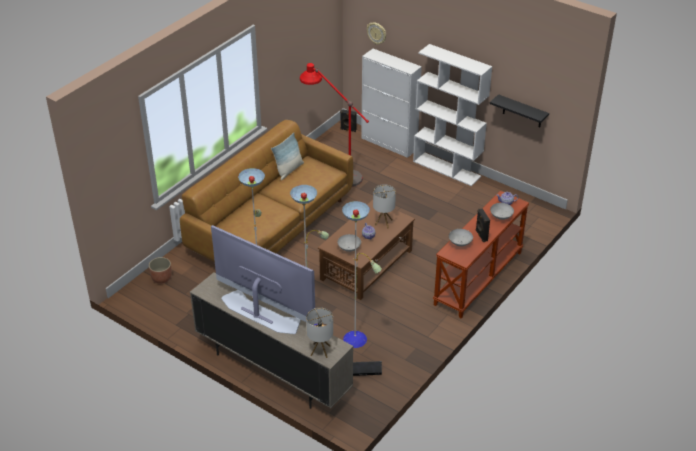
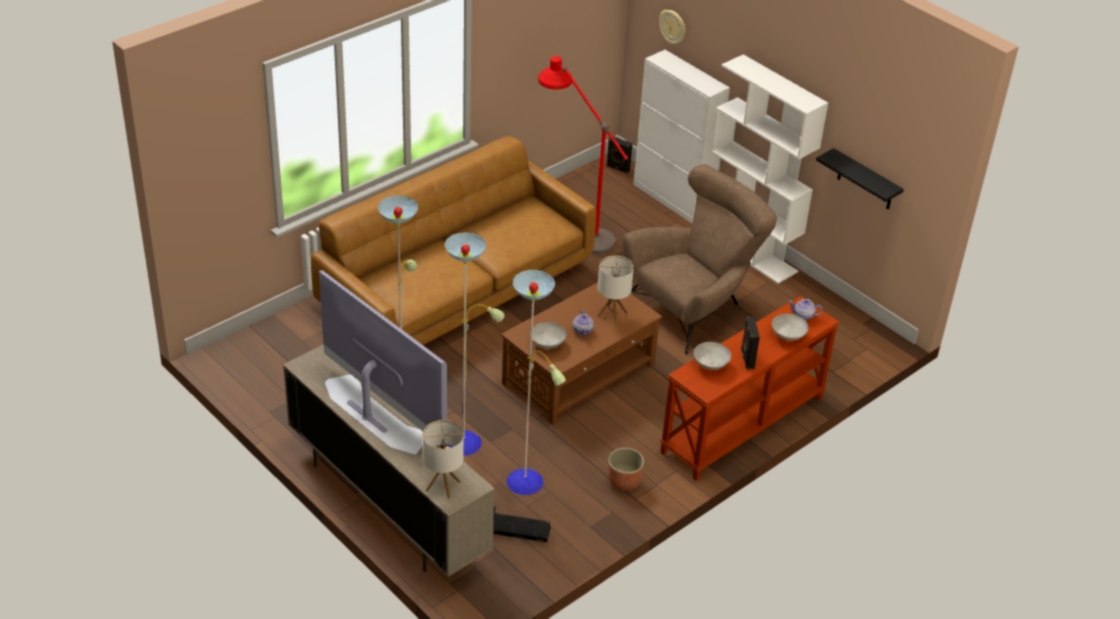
camera: 10 degrees right, 0 degrees up
(161, 278) = (271, 340): planter -> planter (623, 482)
(289, 170) = (498, 212): pillow -> none
(423, 209) = (693, 305): none -> brown armchair

